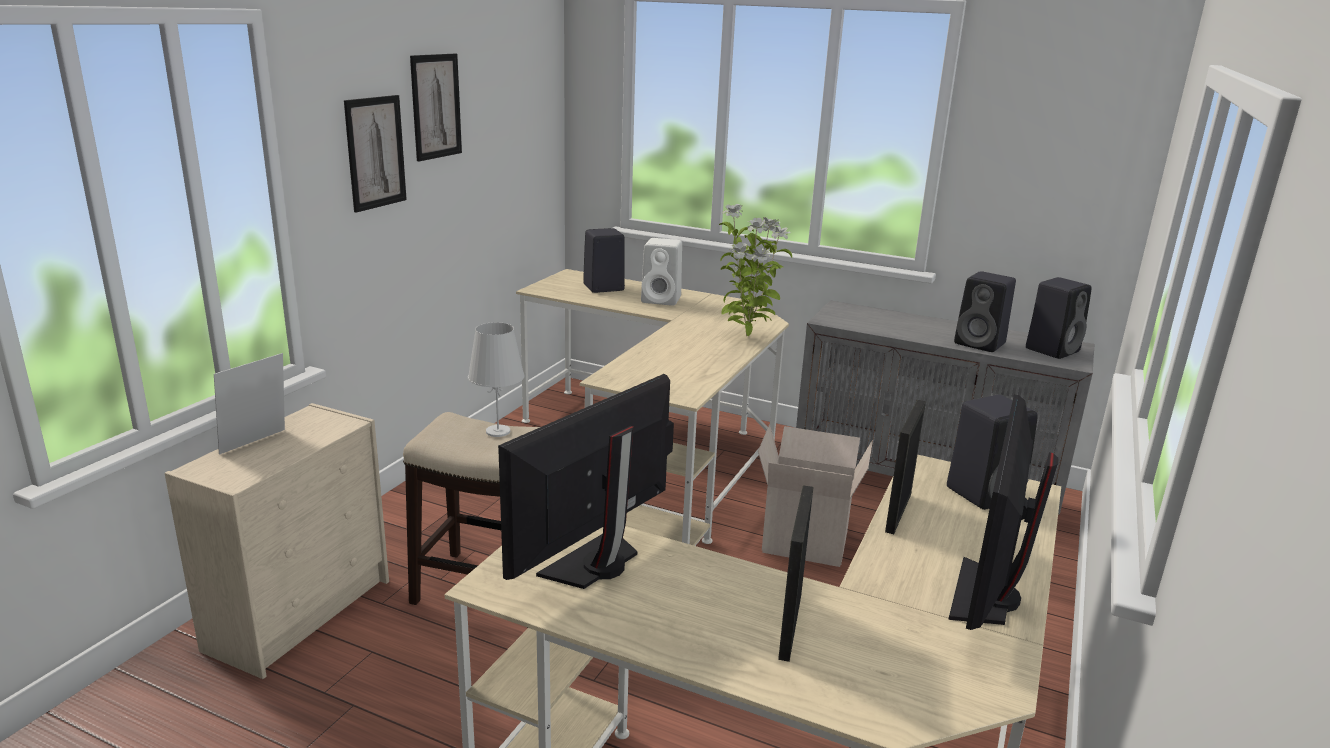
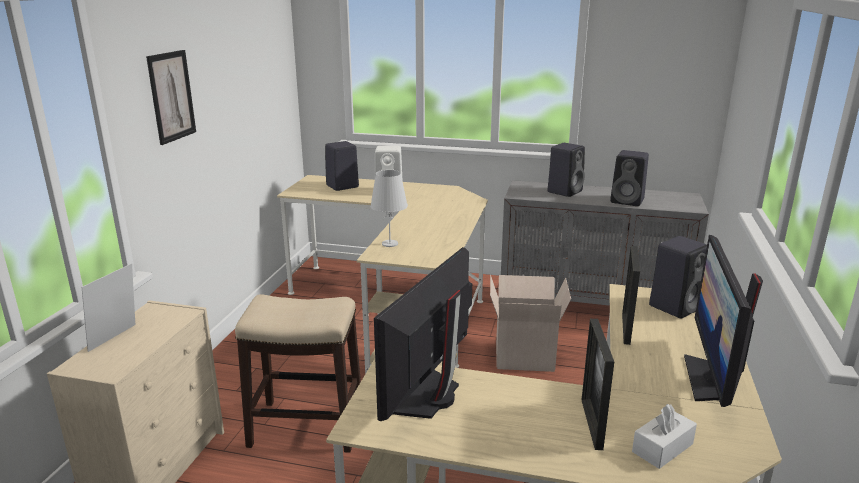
camera: 10 degrees left, 0 degrees up
(436, 106) = (210, 57): picture -> none
(497, 431) = (304, 304): white table lamp -> white table lamp (389, 243)
(746, 337) = (463, 212): potted plant -> none
(872, 671) = (662, 448): none -> white tissue box
(1052, 349) = (676, 200): black speaker -> black speaker (565, 191)

